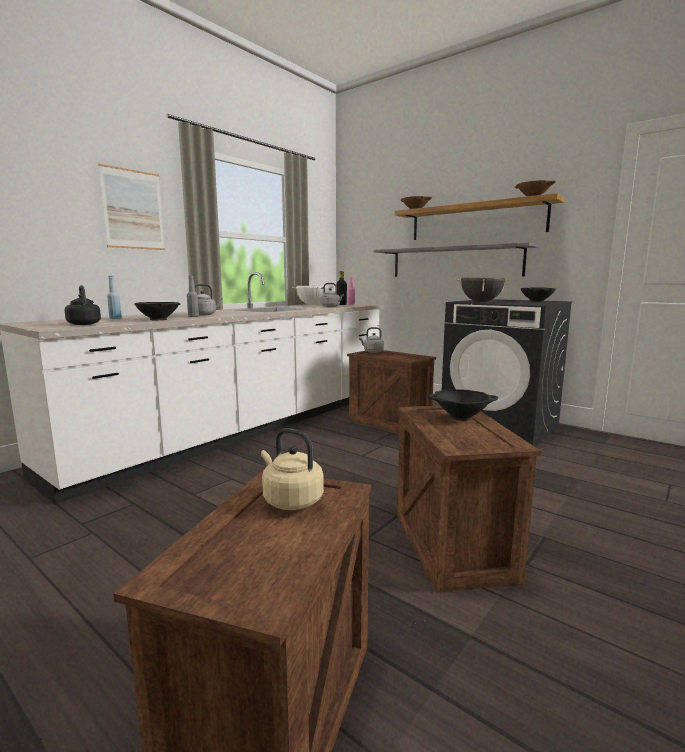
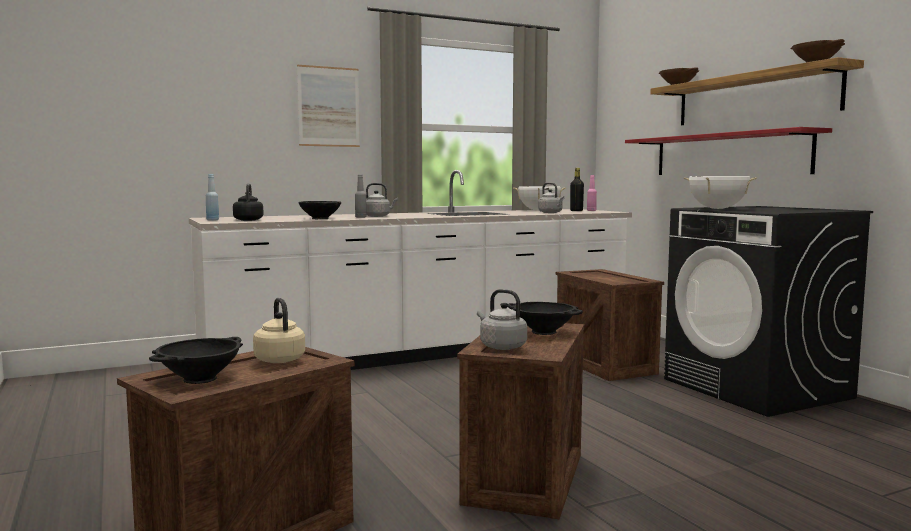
camera: 25 degrees right, 5 degrees down
(115, 318) = (287, 217): blue bottle -> blue bottle (212, 220)
(372, 351) = (591, 271): grey kettle -> grey kettle (501, 346)
(454, 262) = (728, 155): grey shelf -> red shelf
(481, 302) = (717, 208): black cooking pot -> white cooking pot
(536, 301) = (807, 209): black bowl -> black bowl (199, 379)

